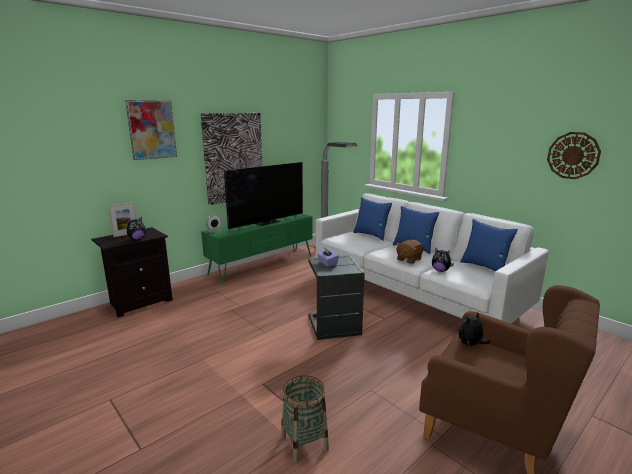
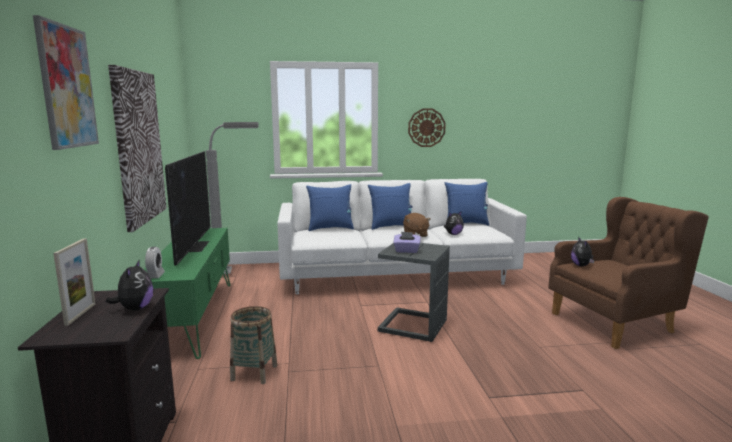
camera: 55 degrees left, 5 degrees down
(304, 443) = (604, 402): basket -> basket (254, 373)
(573, 155) = (489, 118): wall clock -> wall clock (426, 127)

